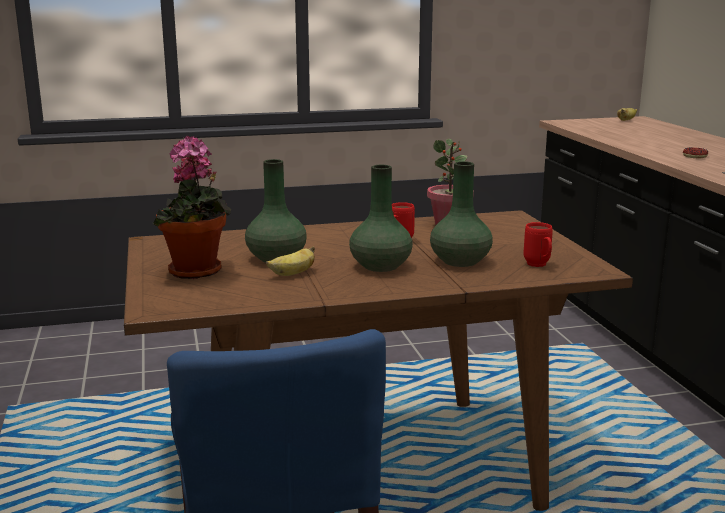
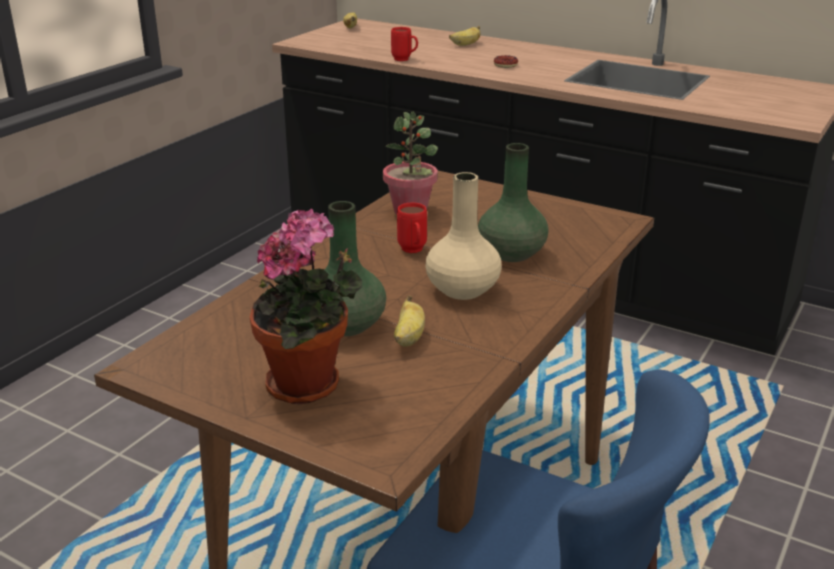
camera: 45 degrees left, 10 degrees up
(381, 266) = (463, 290): green vase -> beige vase
(539, 266) = (575, 232): red mug -> red mug (405, 60)
(695, 141) = (465, 45): none -> banana

